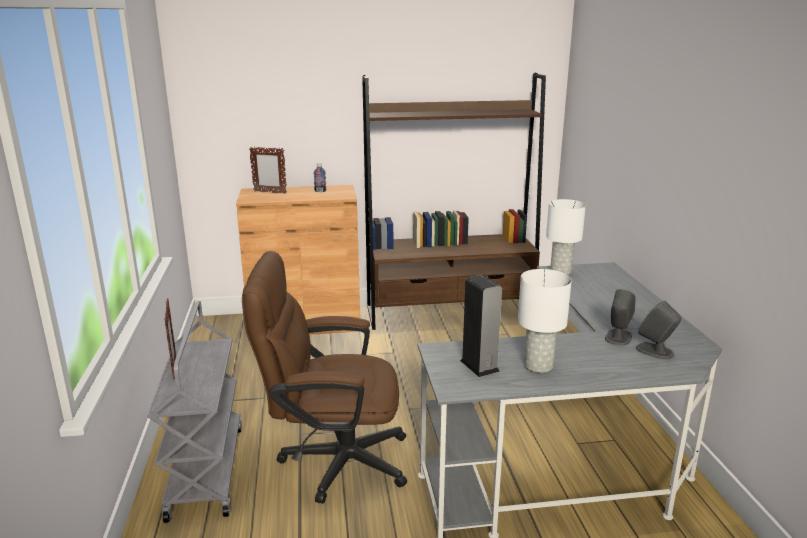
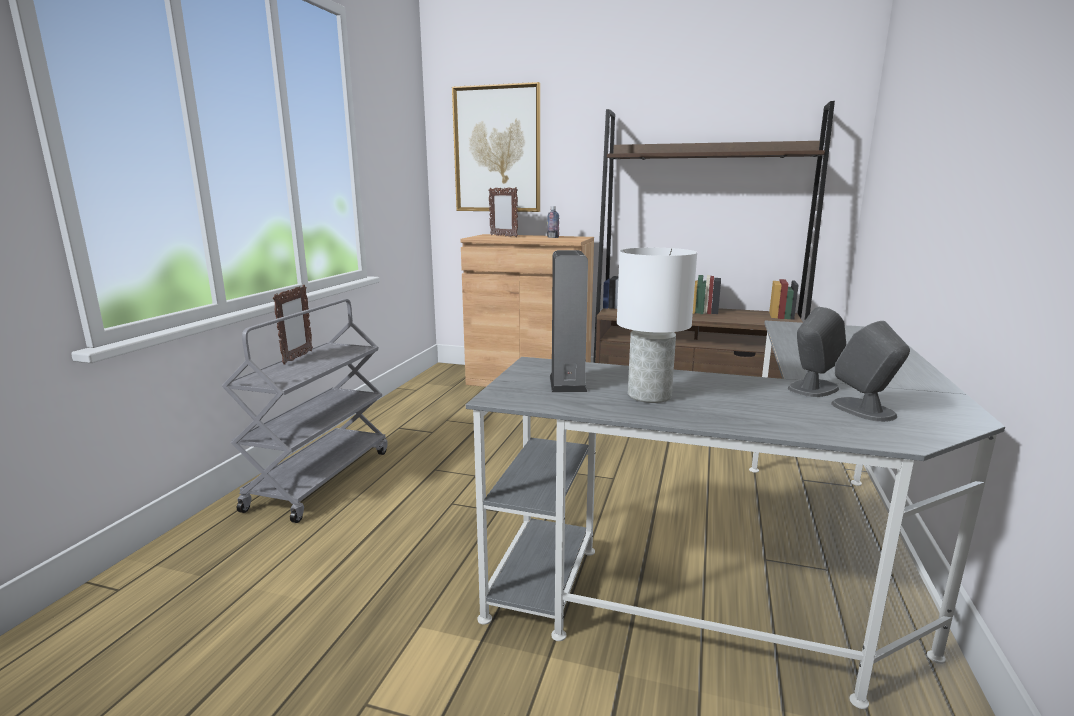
camera: 25 degrees right, 5 degrees down
(249, 107) = (497, 150): none -> picture
(332, 460) = (443, 500): brown office chair -> none
(561, 271) = (795, 327): white table lamp -> none

